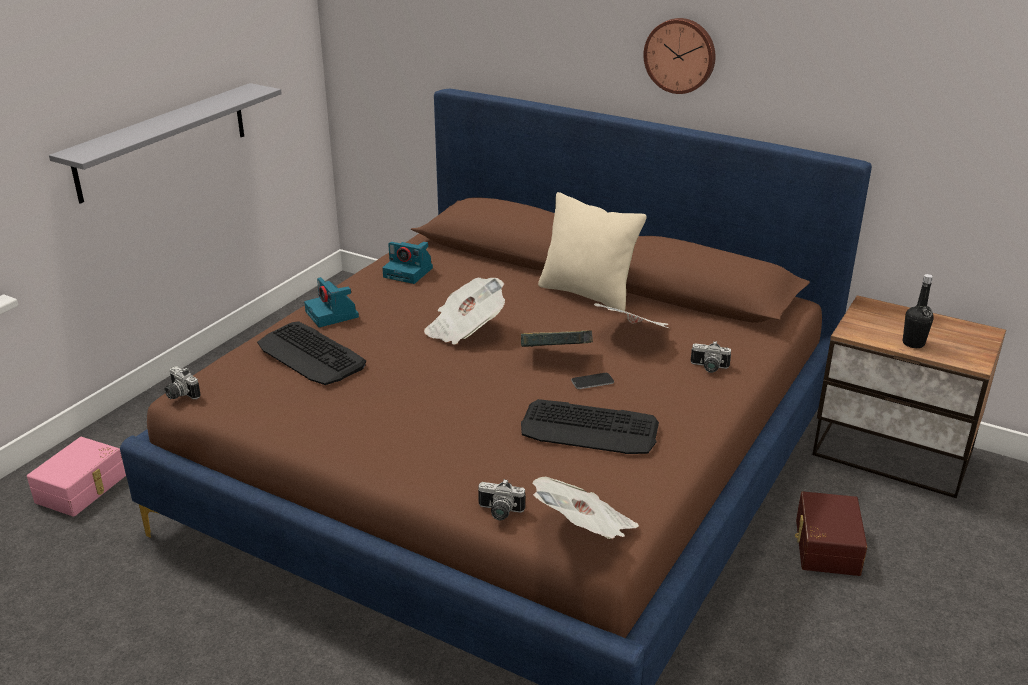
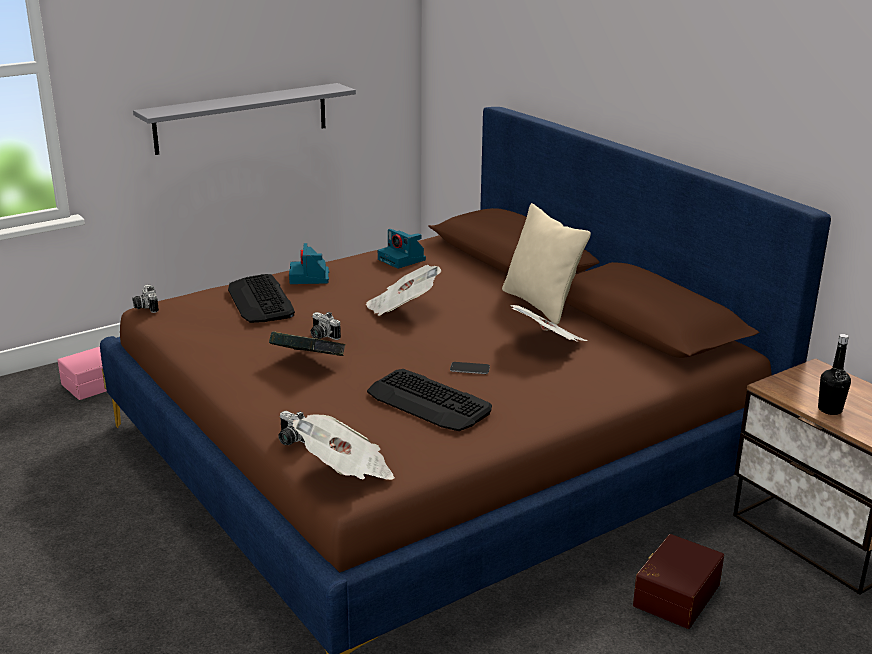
camera: 25 degrees right, 5 degrees down
(556, 357) = (458, 344): book -> book (308, 362)
(680, 55) = (678, 89): wall clock -> none
(708, 368) = (590, 383): camera -> camera (321, 336)

